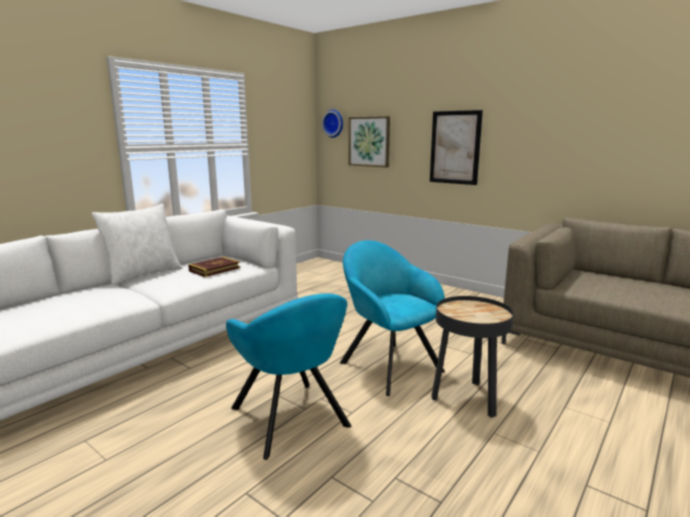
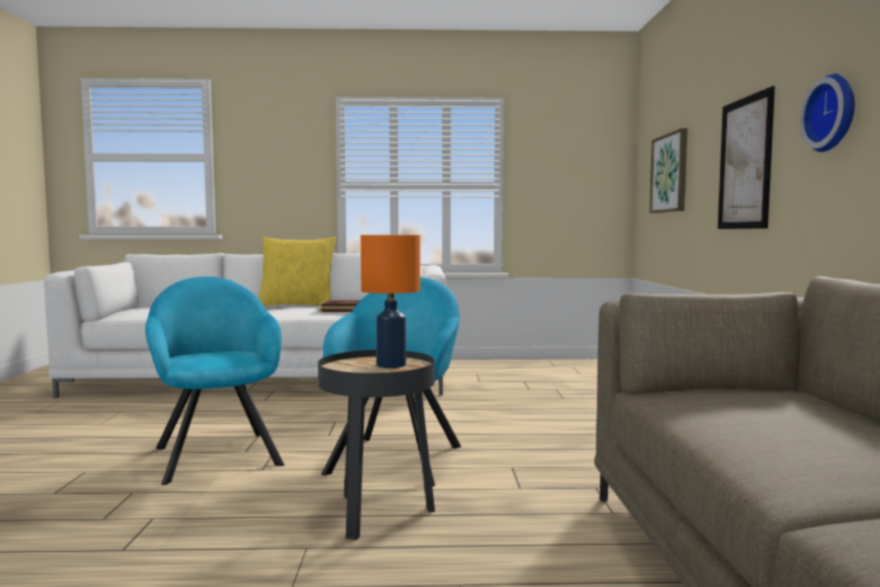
camera: 50 degrees right, 10 degrees down
(143, 274) = (297, 306): white pillow -> yellow pillow
(292, 420) = (217, 453): turquoise armchair -> turquoise armchair turned 135 degrees clockwise
(334, 123) = (645, 153): wall clock -> wall clock (833, 113)
(472, 309) = (390, 365): none -> orange table lamp

